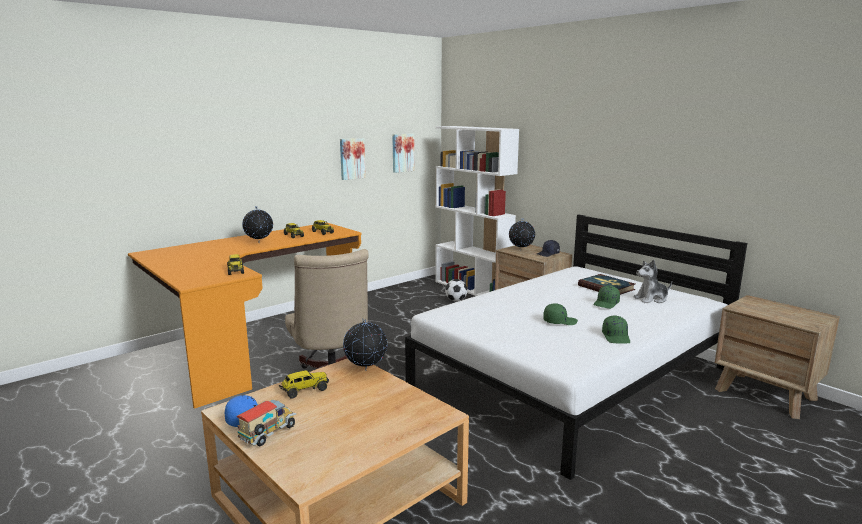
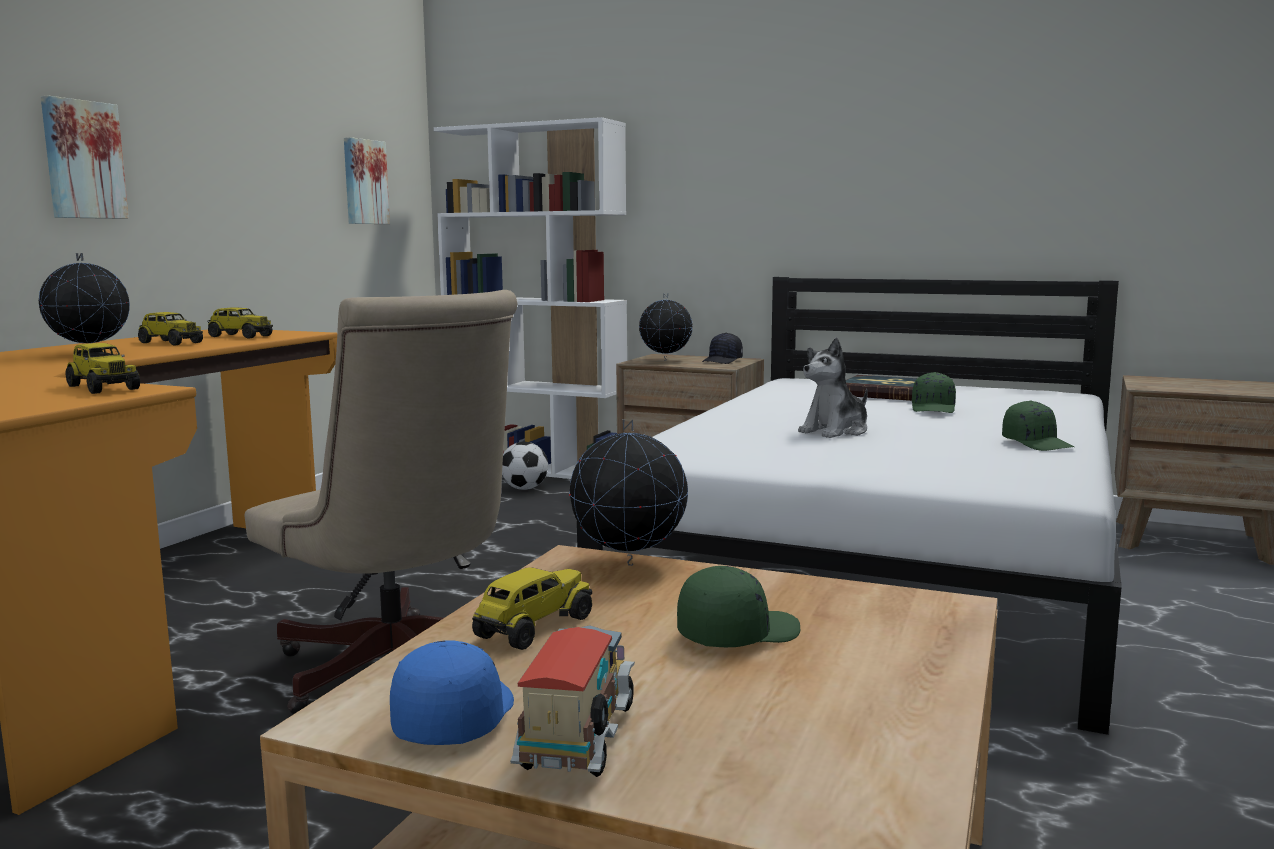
camera: 25 degrees left, 5 degrees down
(351, 158) = (266, 180): picture -> picture (82, 160)
(559, 321) = (901, 437): green cap -> green cap (737, 634)
(651, 299) = (989, 397): plush toy -> plush toy (835, 431)

